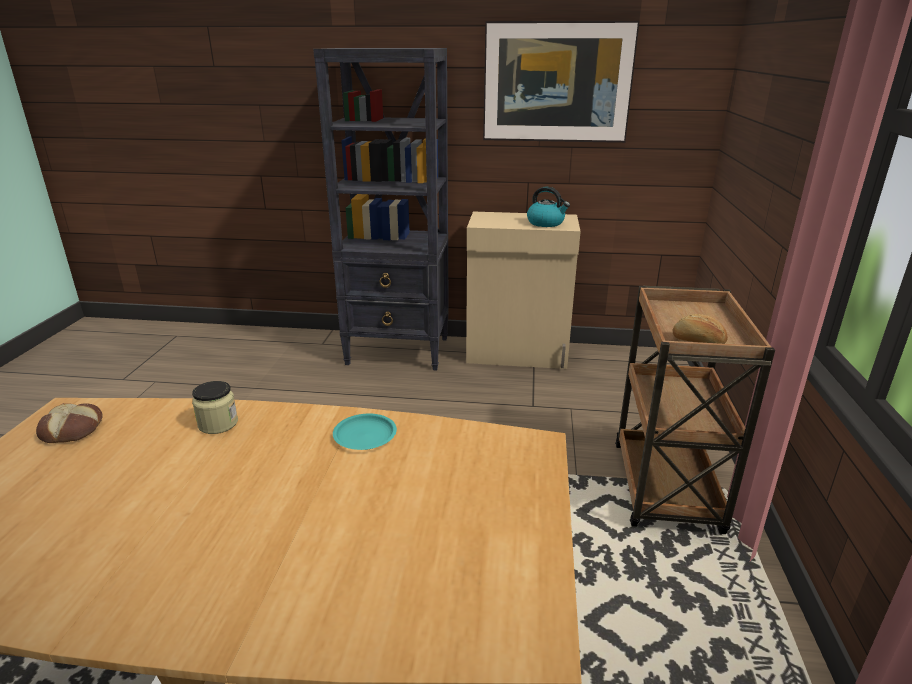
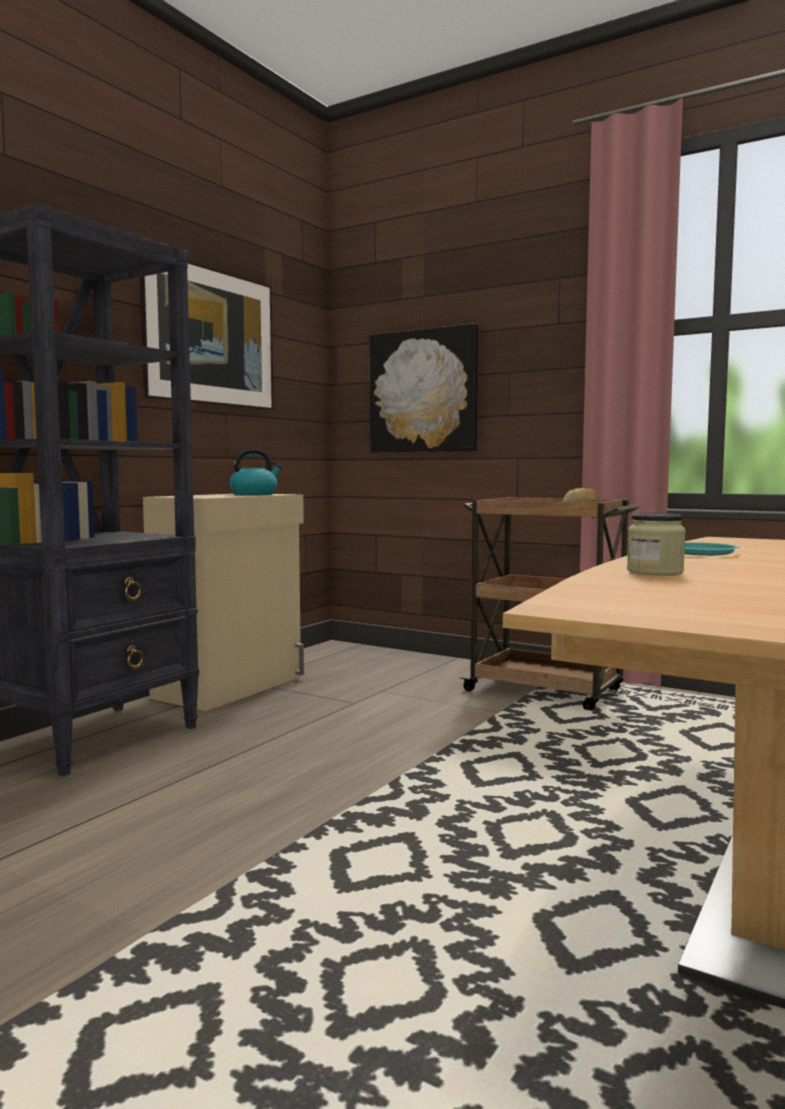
camera: 65 degrees left, 20 degrees down
(73, 429) = (644, 603): bread -> none
(756, 140) = (423, 391): none -> picture

